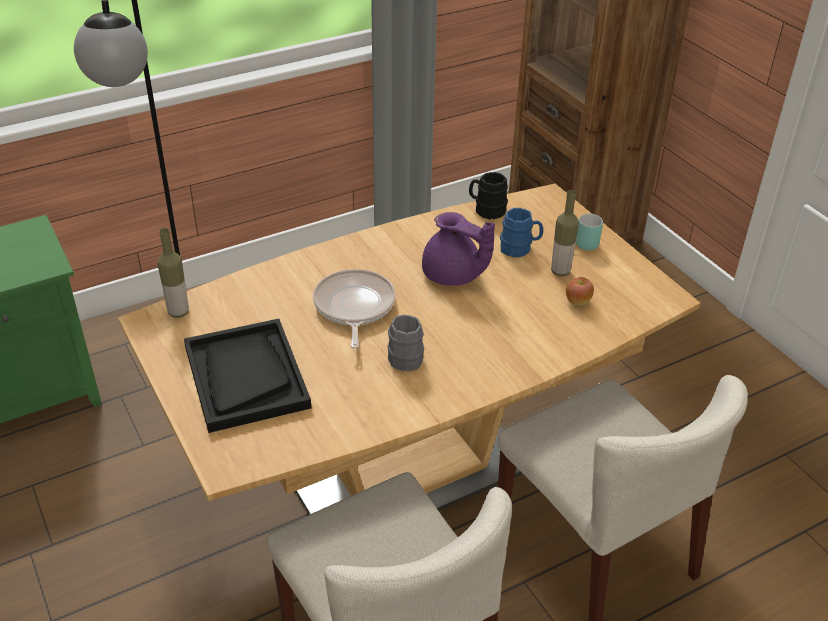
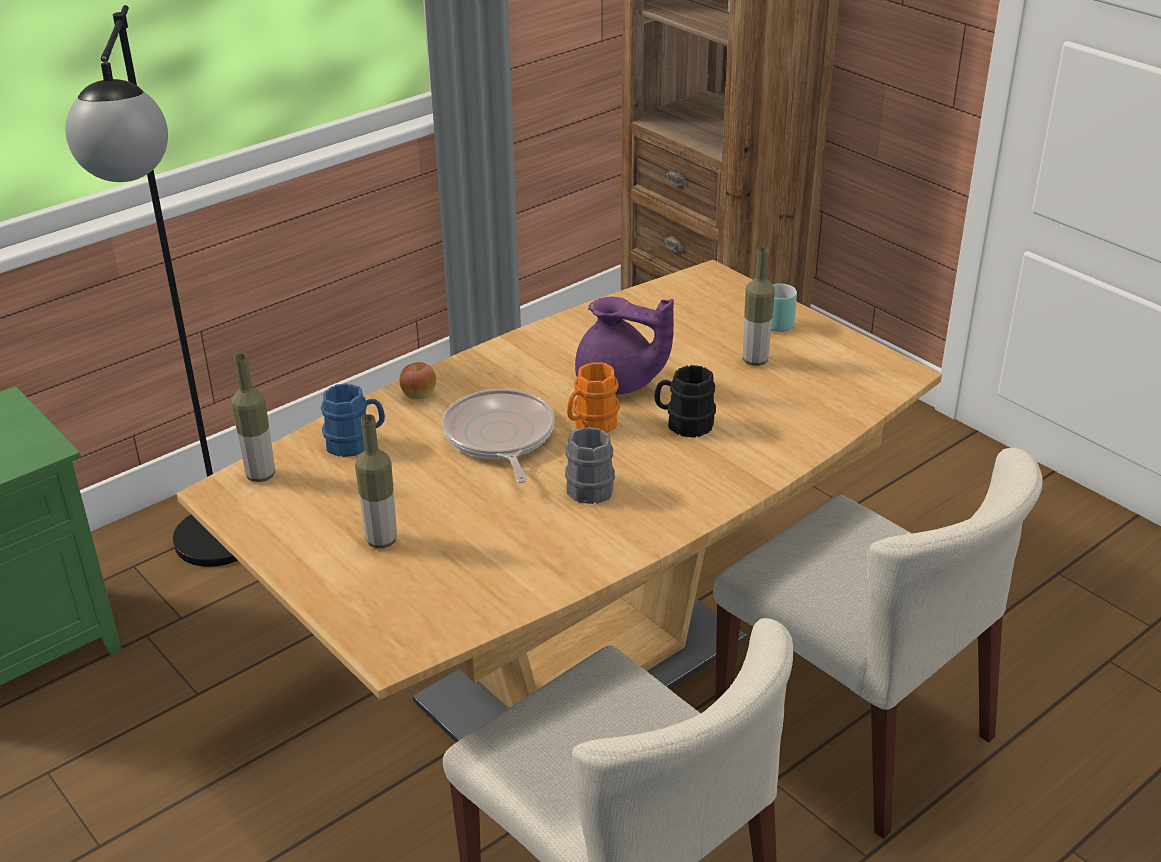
camera: 10 degrees left, 5 degrees down
(245, 377) = (382, 540): black tray -> bottle
(422, 306) = (591, 425): none -> orange mug
(486, 210) = (635, 301): black mug -> black mug (684, 424)
(520, 248) = (694, 340): blue mug -> blue mug (355, 443)
(578, 302) = (789, 393): apple -> apple (419, 396)

